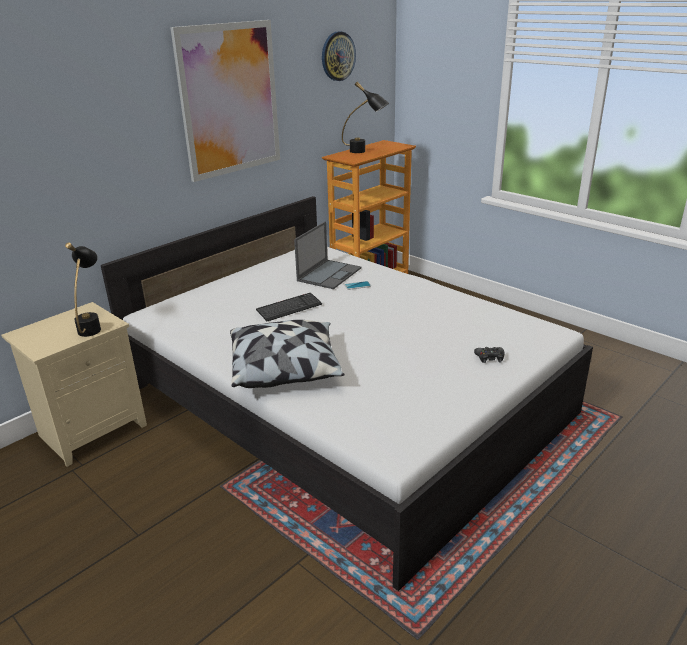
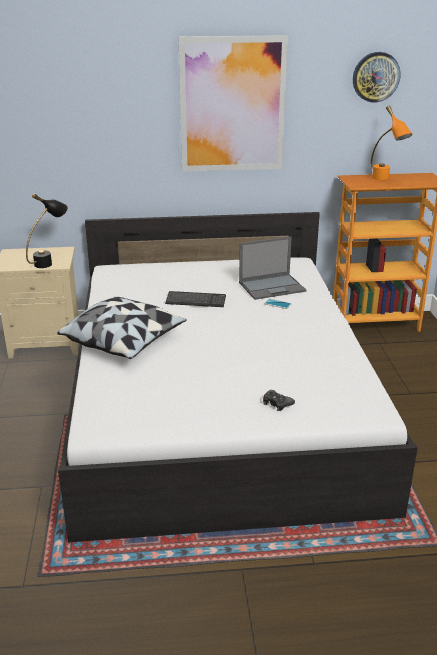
camera: 40 degrees right, 0 degrees up
(364, 152) = (385, 180): black table lamp -> orange table lamp

